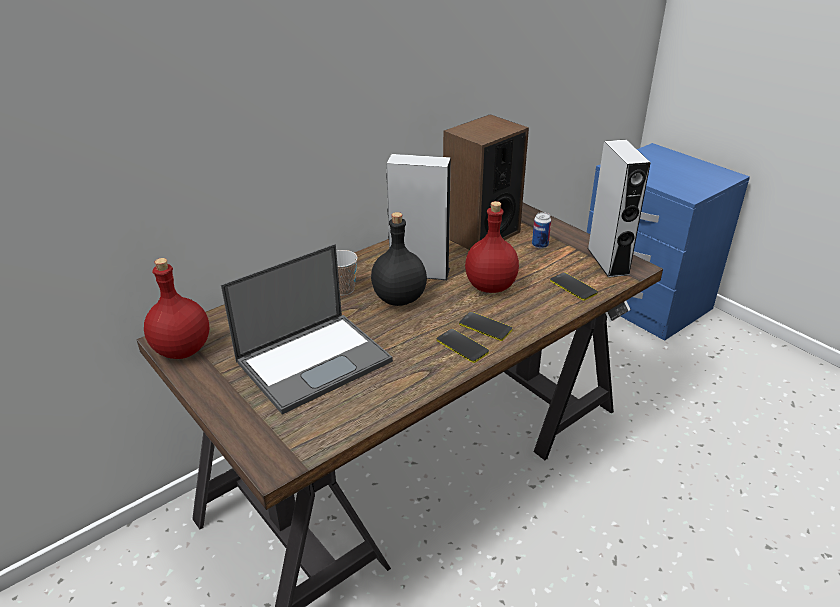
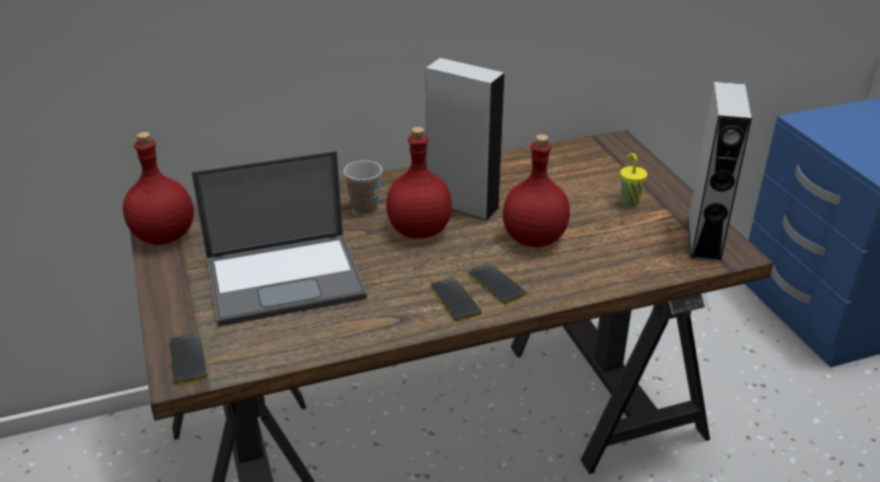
camera: 20 degrees right, 0 degrees up
(399, 298) = (419, 230): black bottle -> red bottle
(480, 234) = (563, 174): speaker -> none
(540, 245) = (628, 202): can -> yellow cup
(573, 287) = (636, 261): phone -> phone (188, 359)

